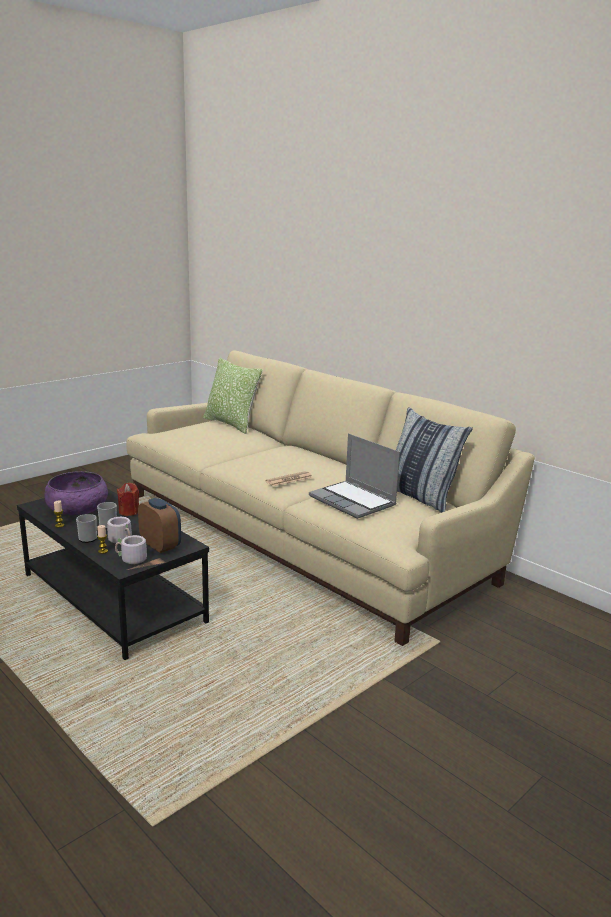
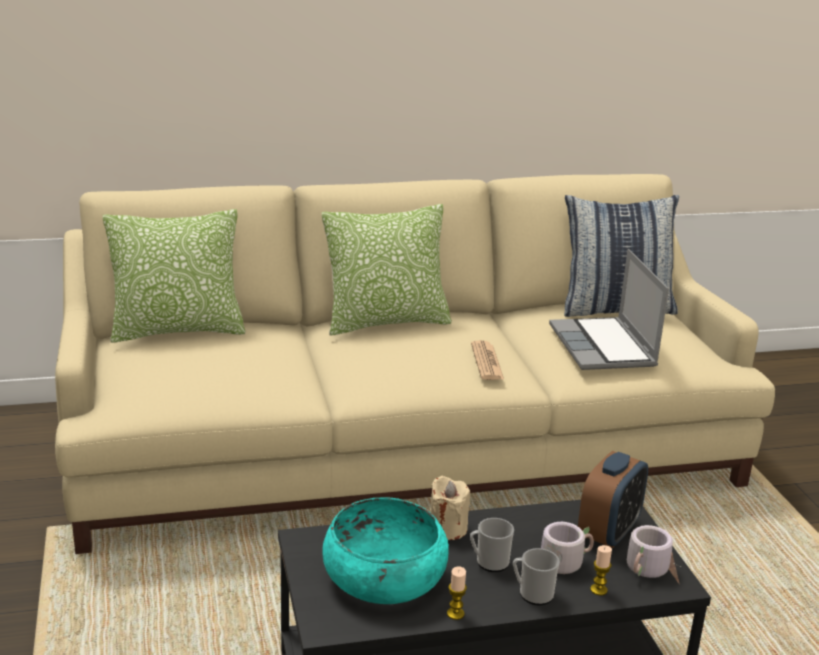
camera: 60 degrees left, 5 degrees up
(77, 507) = (384, 577): purple bowl -> turquoise bowl
(129, 512) = (448, 528): red candle -> beige candle
(160, 546) = (609, 532): alarm clock -> alarm clock turned 135 degrees clockwise
(303, 453) = (386, 322): none -> pillow
(354, 501) = (604, 347): laptop -> laptop turned 90 degrees clockwise

